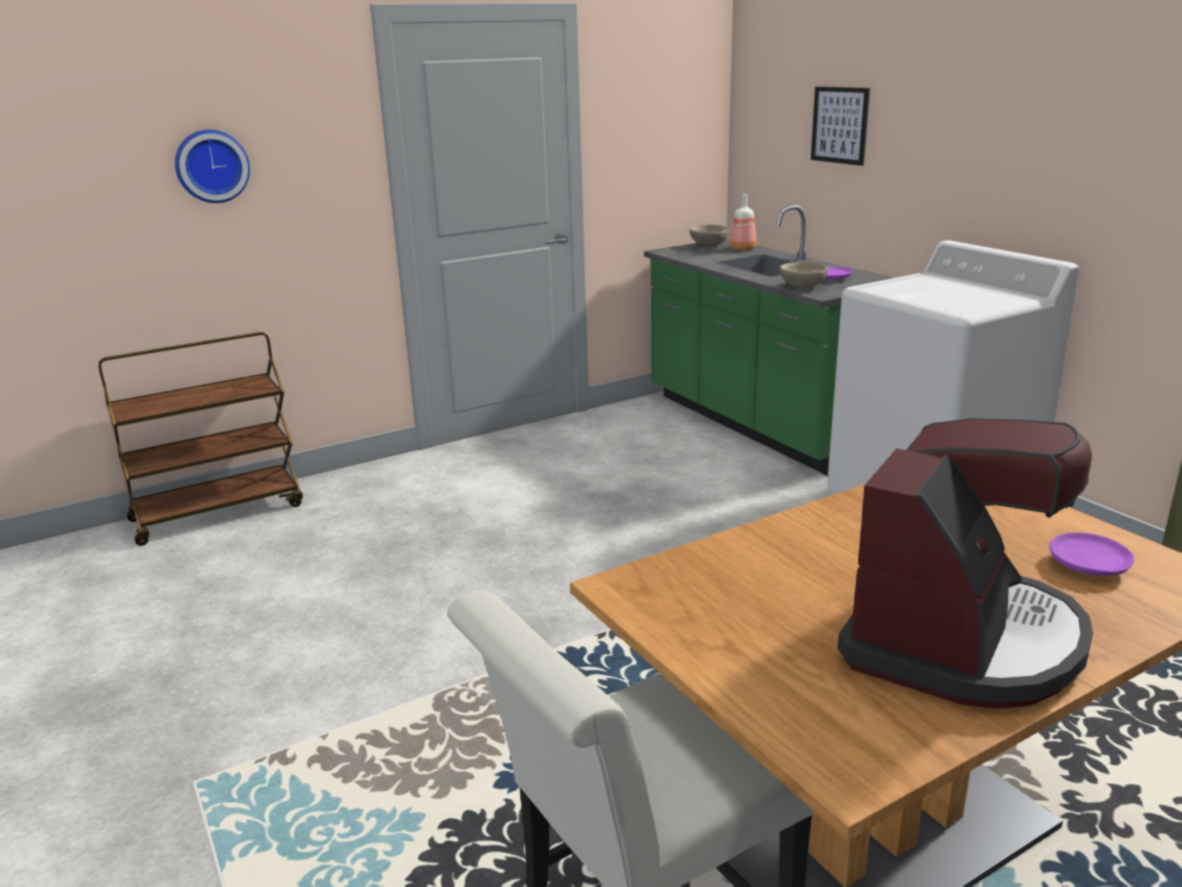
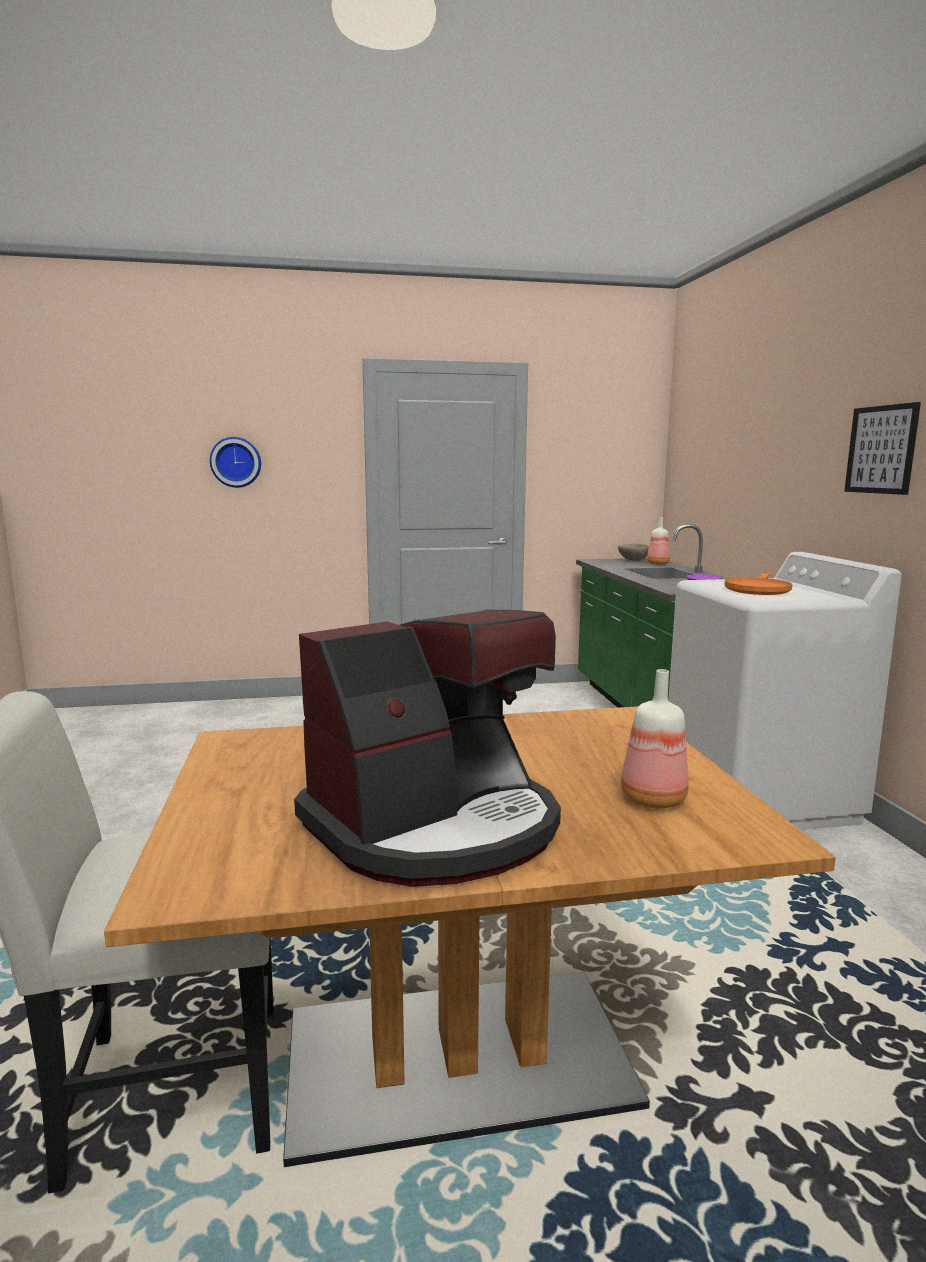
camera: 20 degrees right, 10 degrees down
(219, 512) = (205, 708): brown cart -> none
(802, 287) = (667, 586): beige bowl -> none
(840, 125) = (733, 457): picture -> picture (881, 449)
(938, 293) = (757, 589): none -> orange frying pan
(1088, 566) = (651, 800): purple plate -> bottle

